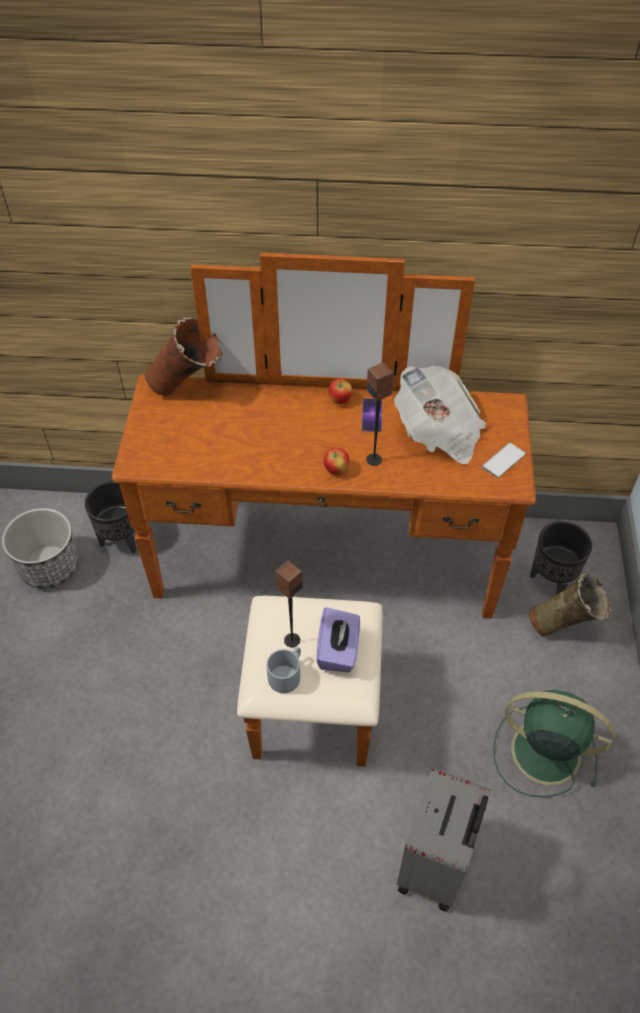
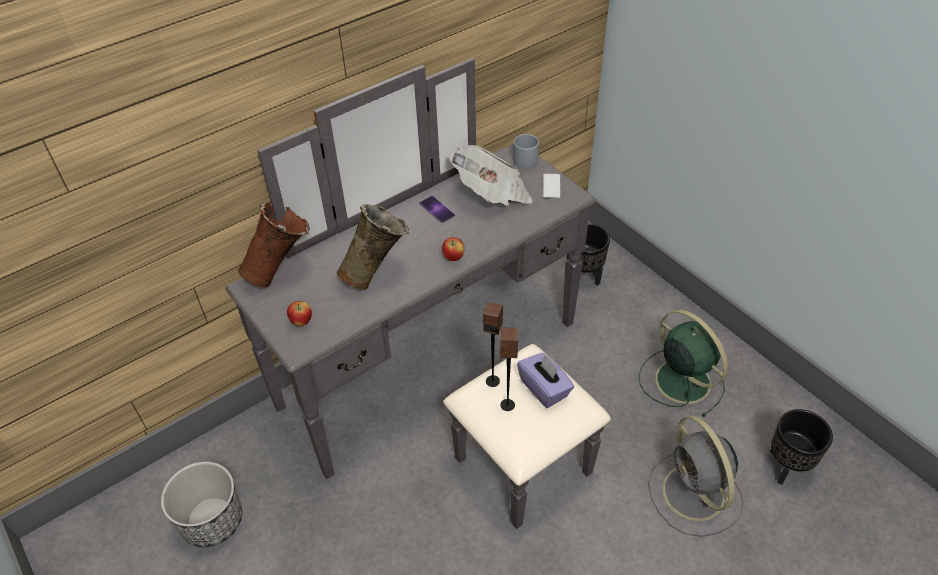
camera: 40 degrees left, 5 degrees down
(121, 541) = (256, 457): black planter -> black planter (787, 467)
(286, 673) = (528, 428): grey mug -> grey mug (524, 158)
(324, 593) = (450, 384): brown dresser -> grey dresser
(340, 400) = (404, 213): apple -> apple (301, 322)
(374, 459) = (471, 235): speaker -> speaker (492, 381)
(436, 865) = (694, 495): grey suitcase -> grey fan
(542, 751) = (680, 379): green fan -> green fan turned 75 degrees clockwise
(564, 628) = (619, 299): beige vase -> beige vase (377, 275)

